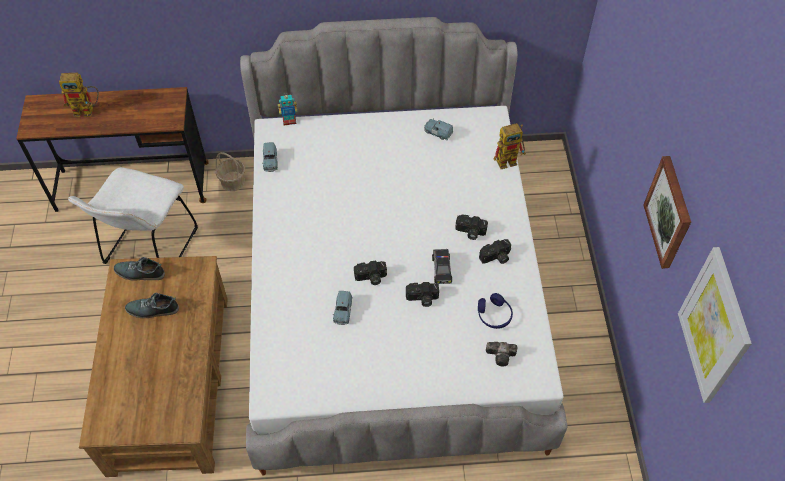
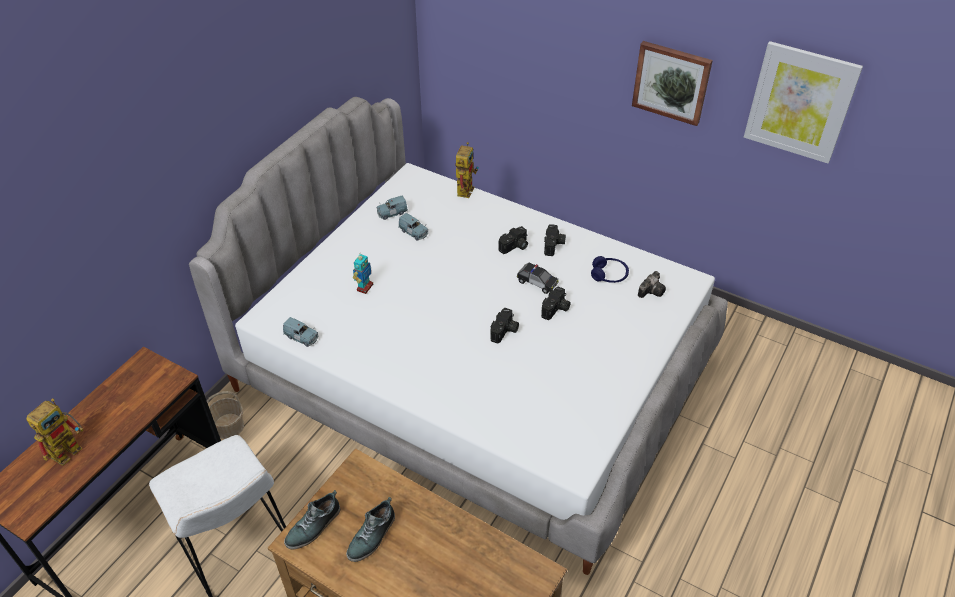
camera: 55 degrees left, 10 degrees down
(289, 121) = (268, 300): toy robot -> toy robot (364, 287)
(342, 312) = (525, 369): blue toy car -> blue toy car (414, 232)

